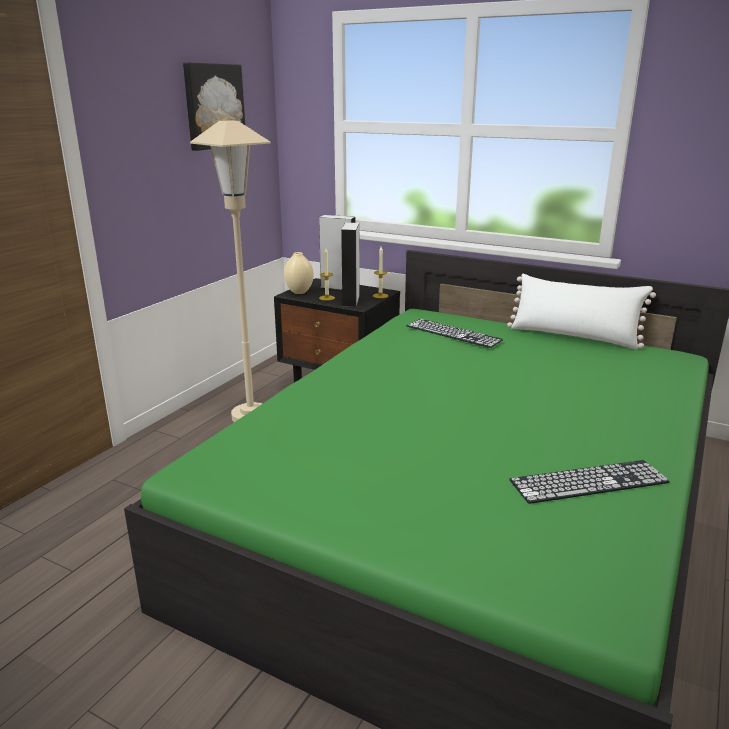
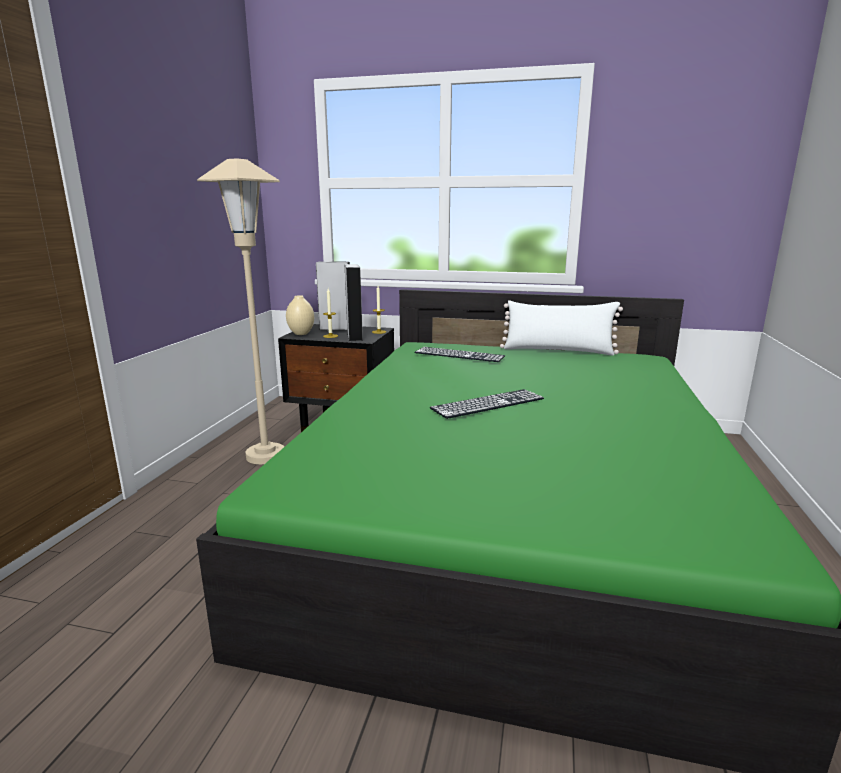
camera: 15 degrees left, 5 degrees down
(213, 106) = (207, 157): picture -> none
(588, 481) = (657, 448): keyboard -> keyboard (488, 403)

